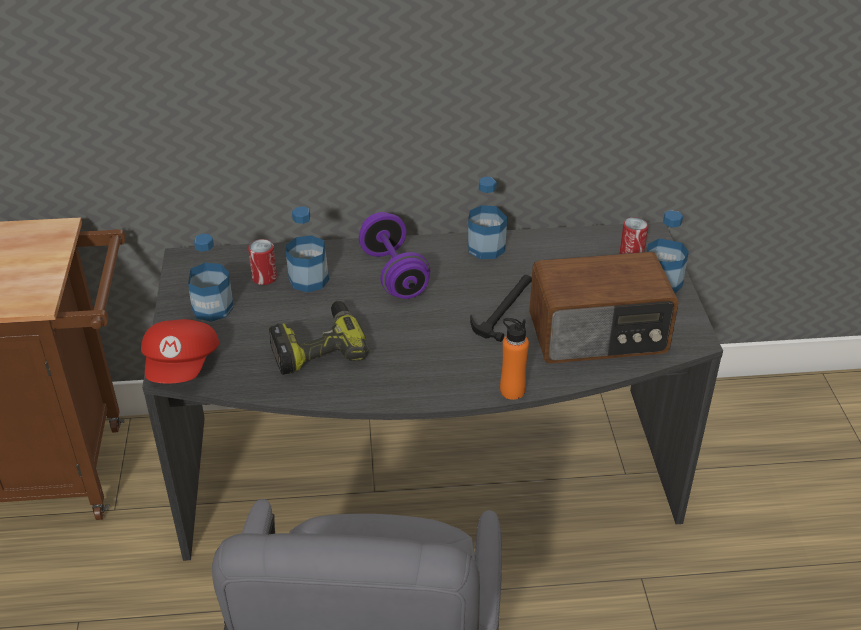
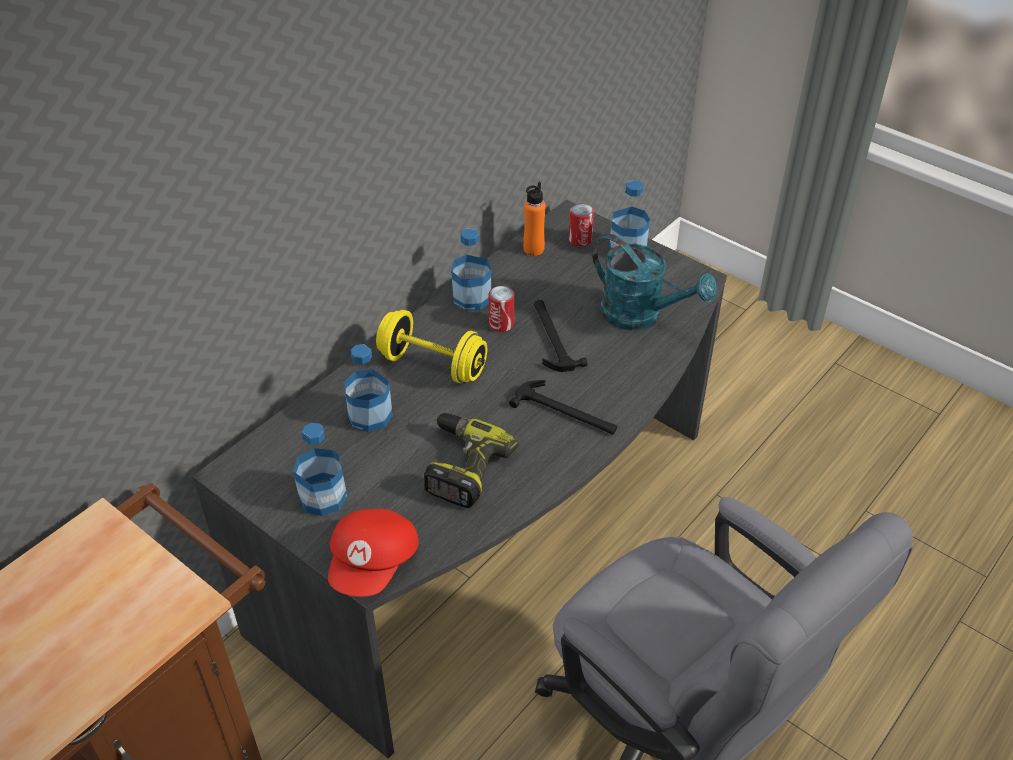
camera: 45 degrees left, 5 degrees up
(183, 366) = (374, 564): red cap -> red cap turned 60 degrees clockwise
(264, 278) = (329, 440): can -> can (501, 324)
(394, 274) = (432, 365): purple dumbbell -> yellow dumbbell
(439, 362) = (566, 412): none -> hammer
(512, 391) = (644, 397): orange bottle -> orange bottle (533, 249)
(599, 335) = (641, 316): radio -> turquoise watering can

